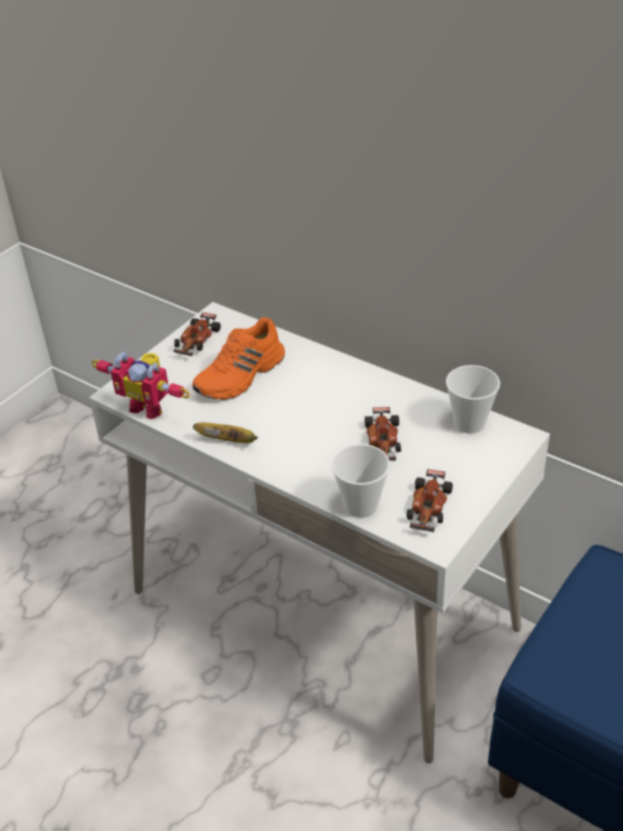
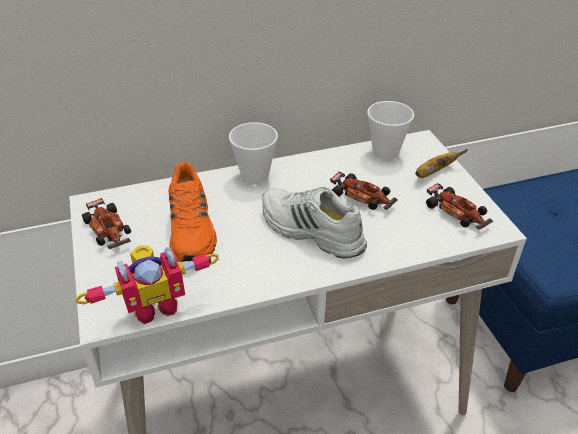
camera: 55 degrees left, 0 degrees up
(229, 441) = (267, 277): banana -> banana (434, 172)
(305, 435) = (310, 231): none -> white shoe
(361, 506) = (424, 244): cup -> cup (255, 176)

